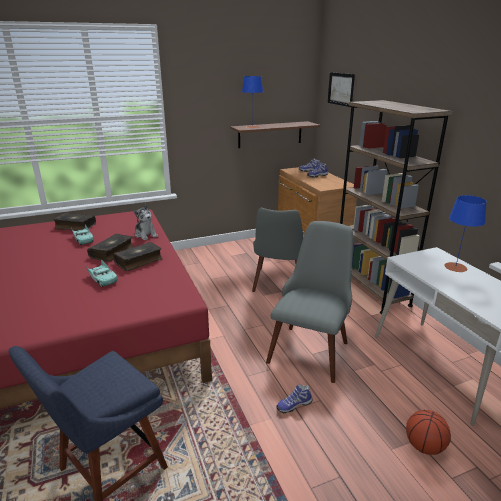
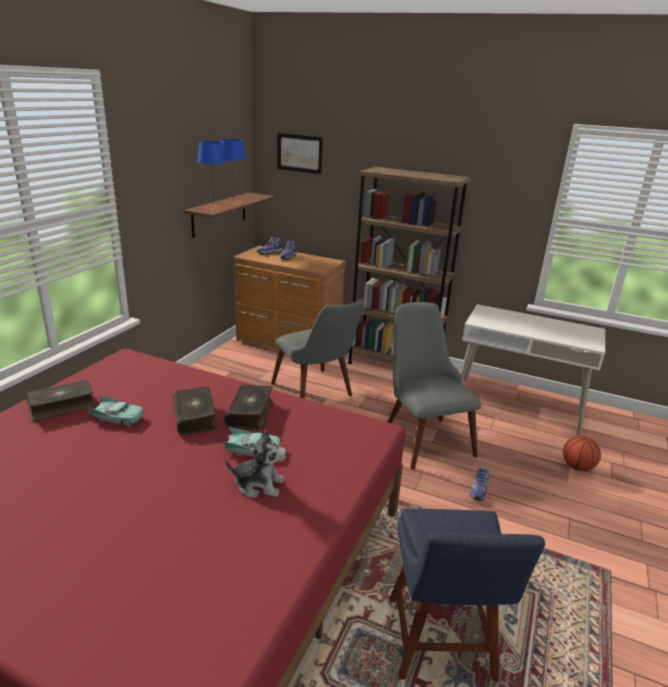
camera: 45 degrees left, 0 degrees up
(146, 235) = (192, 381): plush toy -> plush toy (258, 485)
(455, 267) = (513, 317): blue table lamp -> blue table lamp (233, 202)

